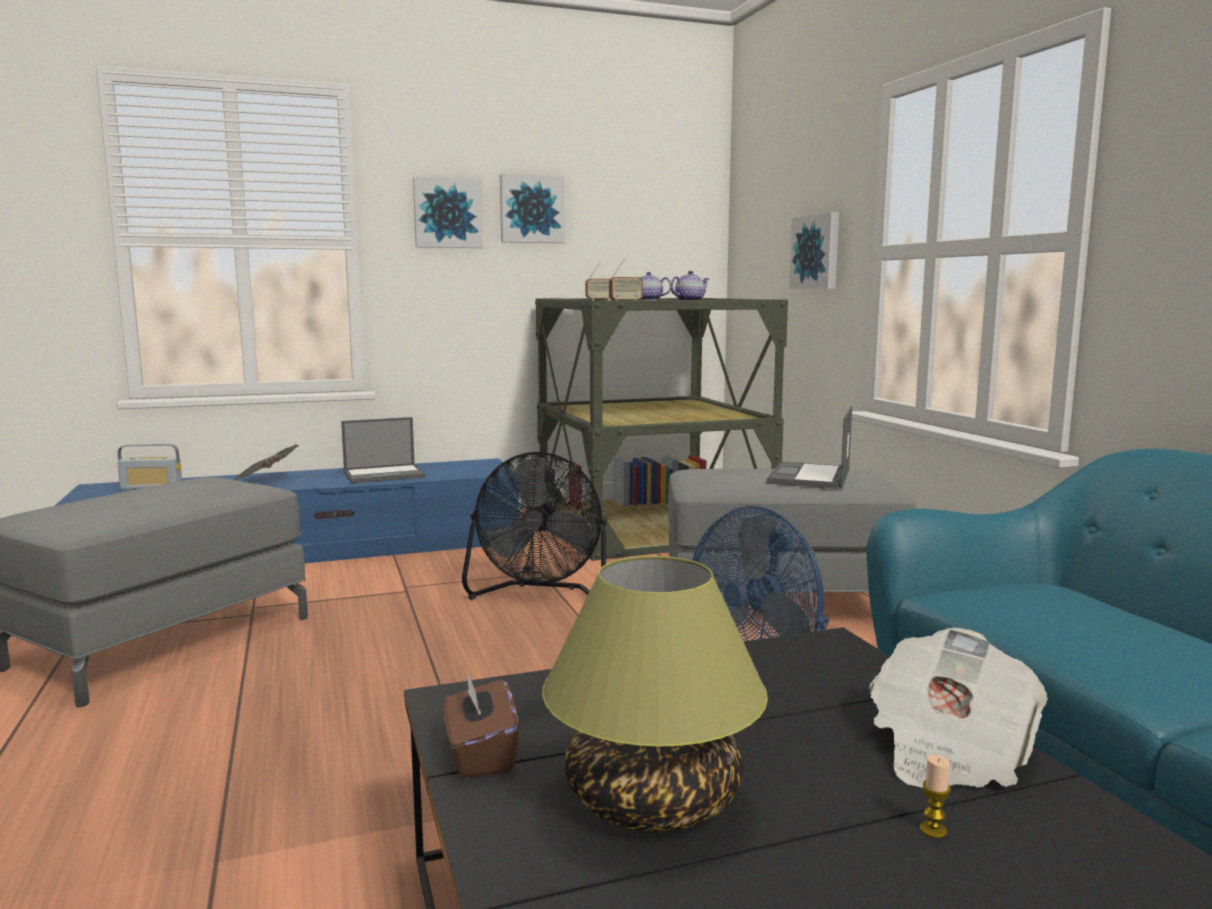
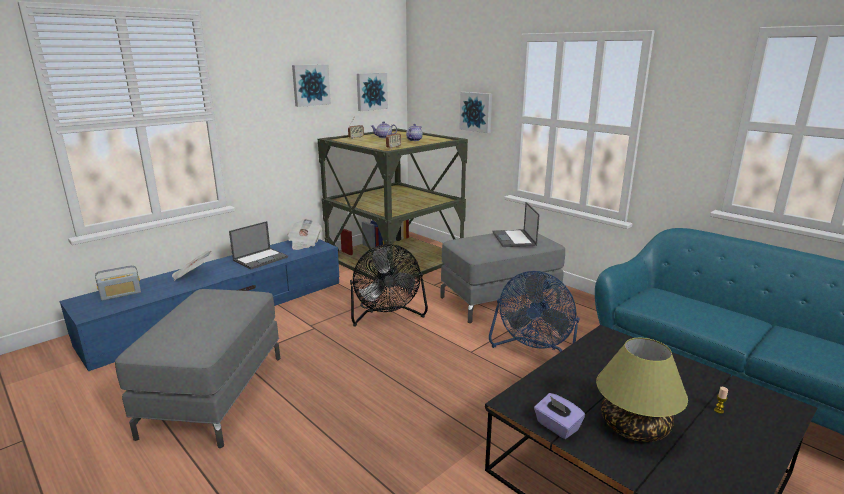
camera: 25 degrees left, 10 degrees up
(448, 213) = (264, 91): picture -> picture (371, 91)
(480, 755) = (557, 426): brown tissue box -> purple tissue box
(948, 751) = (691, 376): newspaper -> newspaper (304, 243)

